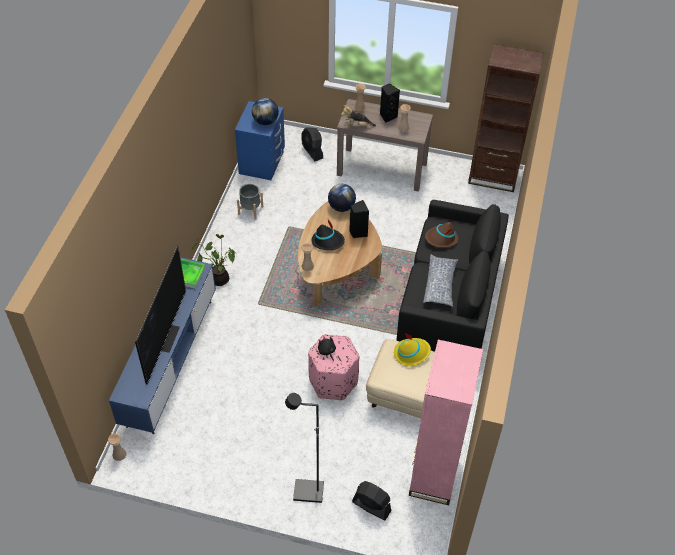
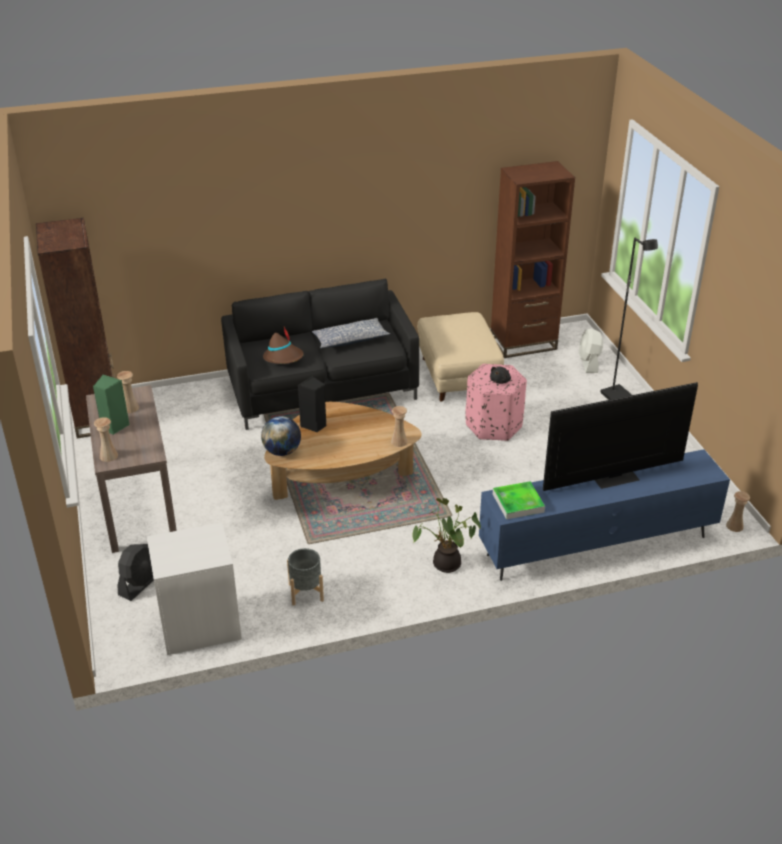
camera: 120 degrees left, 15 degrees down
(262, 163) = (200, 624): blue nightstand -> white nightstand
(265, 121) = (192, 539): globe -> none
(328, 241) = (347, 441): black hat -> none
(357, 126) = (152, 444): plush toy -> none
(371, 506) = (589, 363): black fan -> white fan
(387, 116) = (114, 427): black speaker -> green speaker
(411, 353) = (444, 341): yellow hat -> none
(434, 474) = (523, 344): pink bookcase -> brown bookcase

